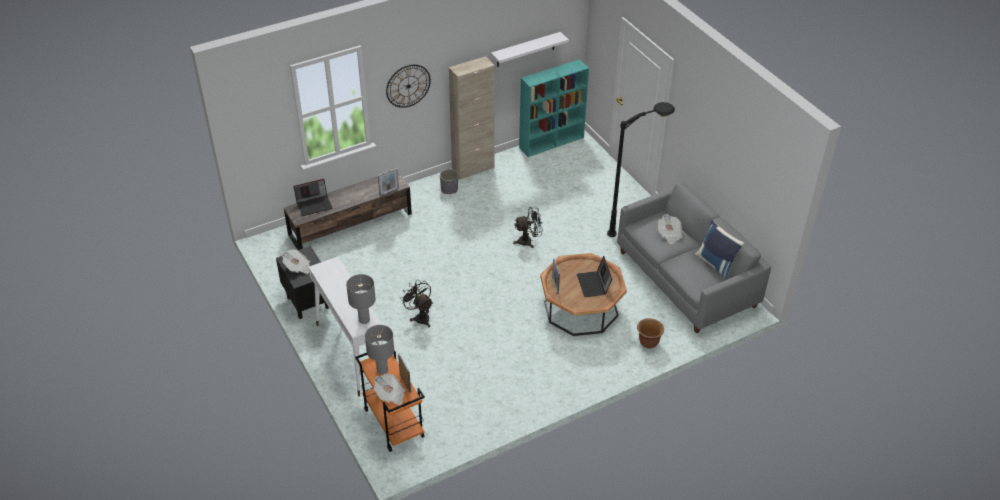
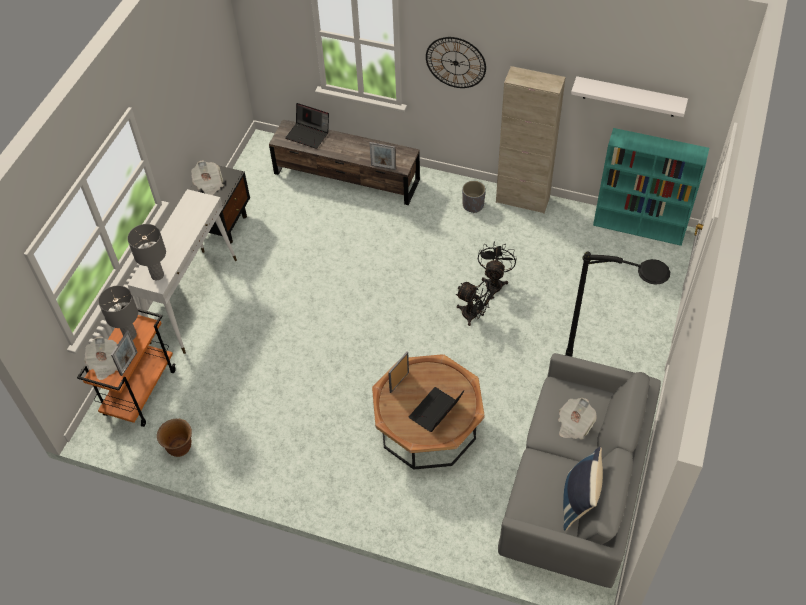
camera: 50 degrees right, 10 degrees up
(420, 317) = (285, 312): black fan -> black fan (494, 283)
(648, 342) = (441, 520): brown planter -> brown planter (179, 447)

